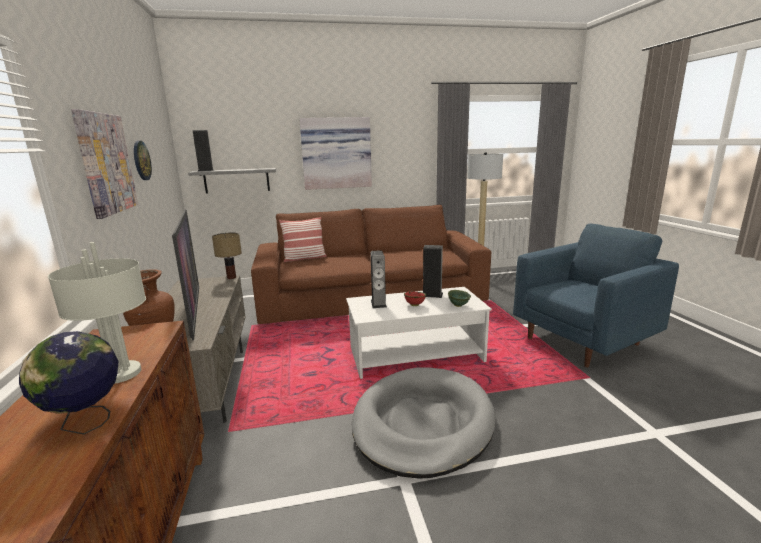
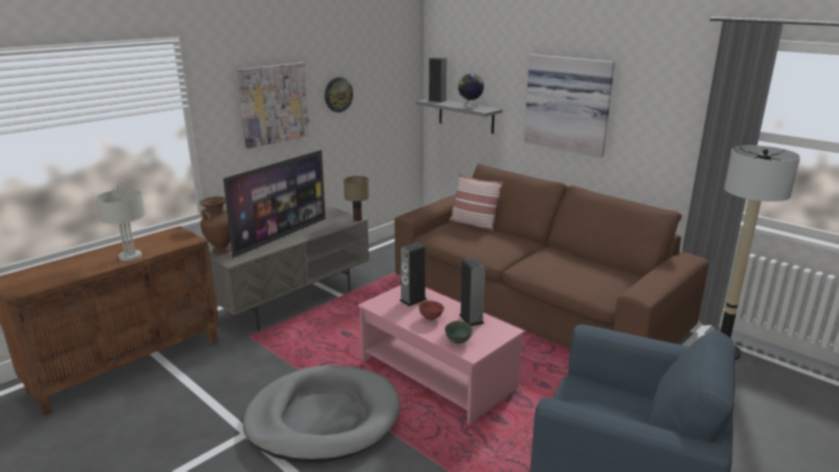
camera: 55 degrees right, 5 degrees up
(86, 423) = (82, 271): globe -> globe (470, 107)
(416, 354) = (437, 375): white coffee table -> pink coffee table

